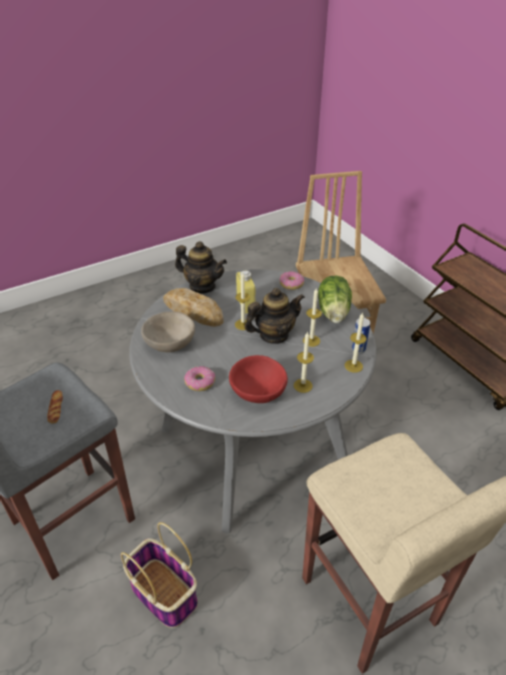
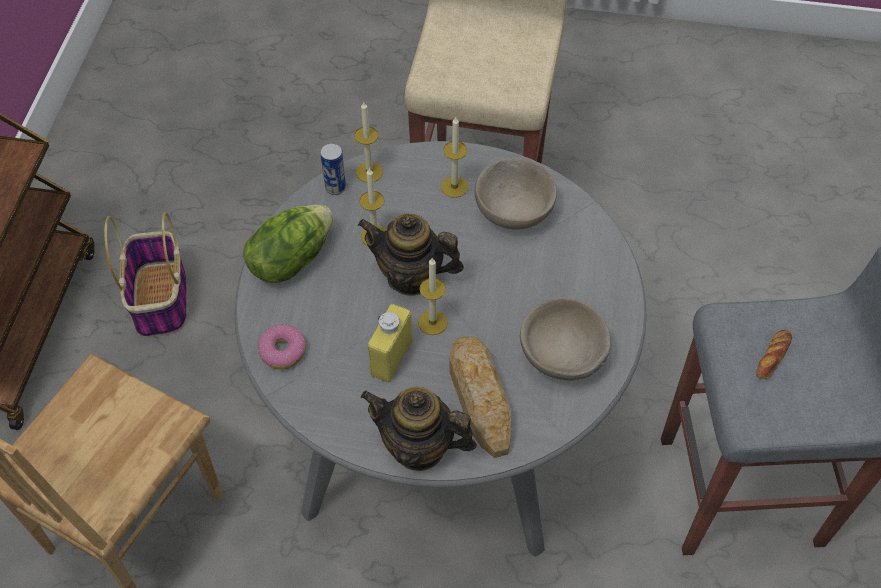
camera: 140 degrees left, 15 degrees up
(162, 592) = (675, 336): basket -> basket (161, 300)
(200, 382) = (570, 268): donut -> none
(202, 286) = (419, 447): teapot -> teapot turned 45 degrees counterclockwise
(257, 393) = (514, 211): red bowl -> beige bowl

